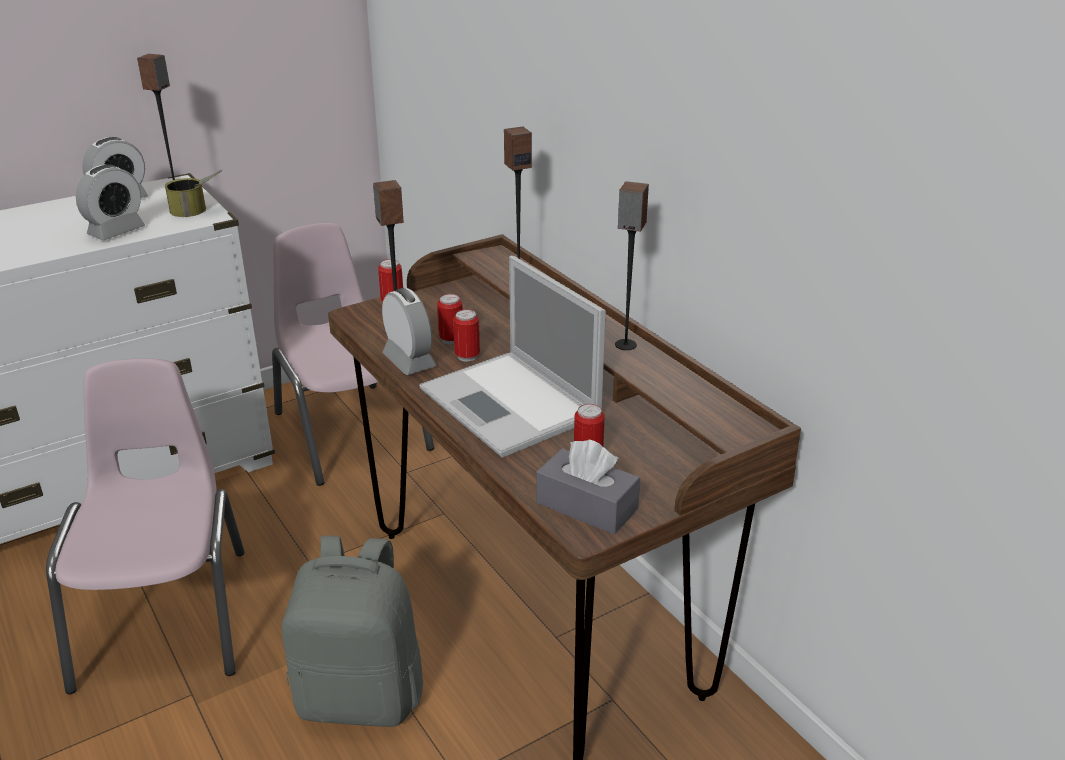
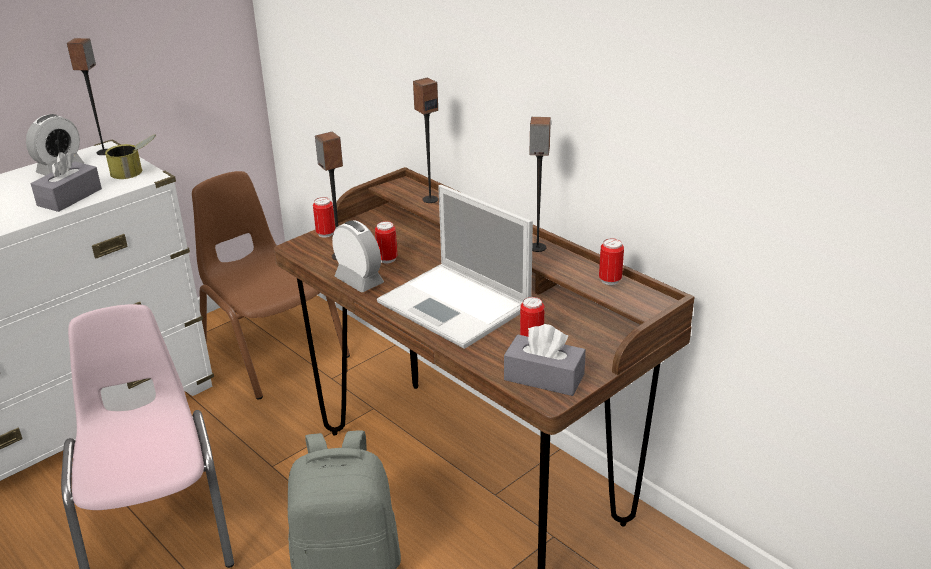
camera: 10 degrees left, 0 degrees up
(116, 231) = (69, 197): alarm clock -> grey tissue box
(351, 431) = (272, 350): pink chair -> brown chair
(467, 356) = (405, 271): can -> can (610, 280)

